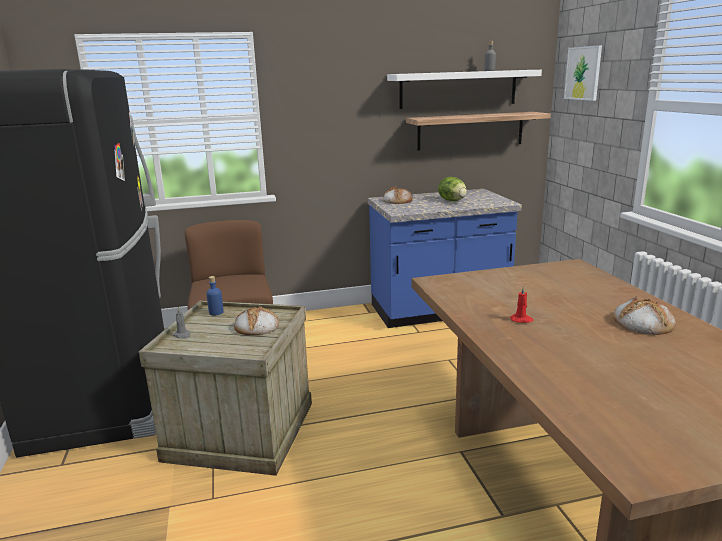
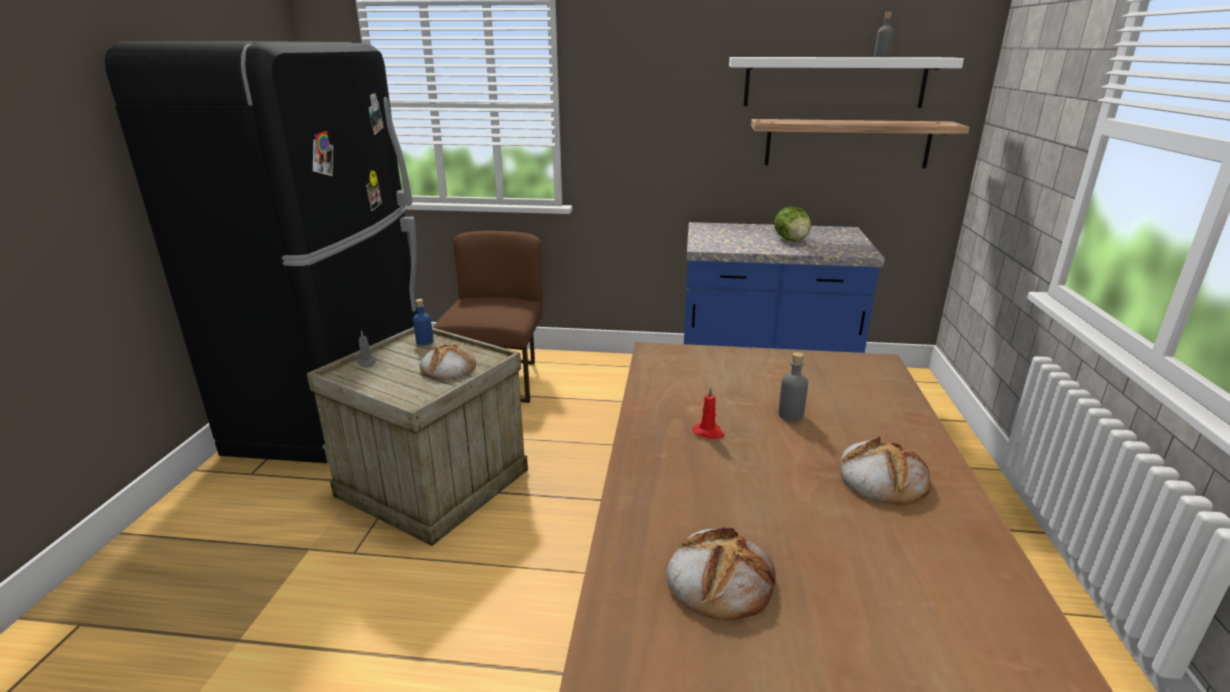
camera: 20 degrees right, 5 degrees up
(397, 200) = (720, 230): bread -> bread (719, 578)
(557, 301) = (790, 414): none -> grey bottle
(583, 73) = (1028, 67): picture -> none

